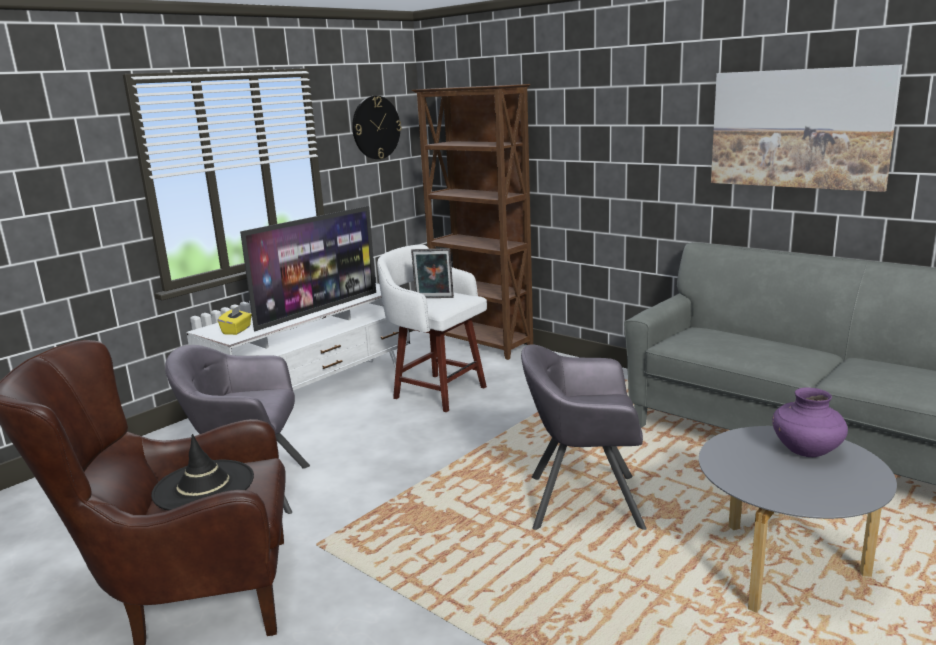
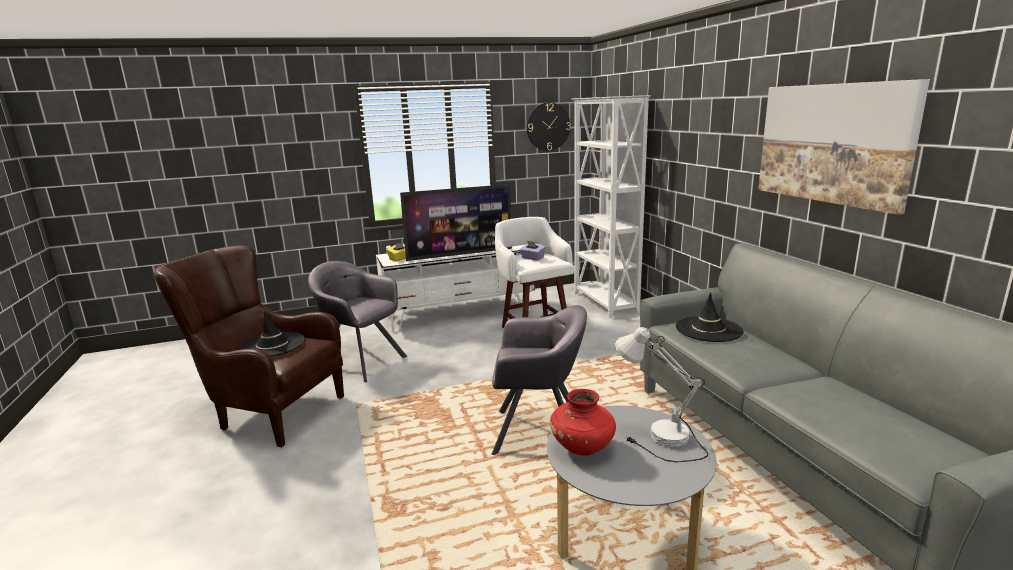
camera: 30 degrees right, 0 degrees up
(434, 298) = (532, 258): picture frame -> purple tissue box
(482, 344) = (604, 303): brown bookcase -> white bookcase
(583, 501) = (538, 433): grey armchair -> grey armchair turned 150 degrees clockwise
(713, 338) = (708, 329): none -> black hat
(757, 479) = (583, 447): none -> red vase
(807, 451) = (659, 440): purple vase -> white table lamp

